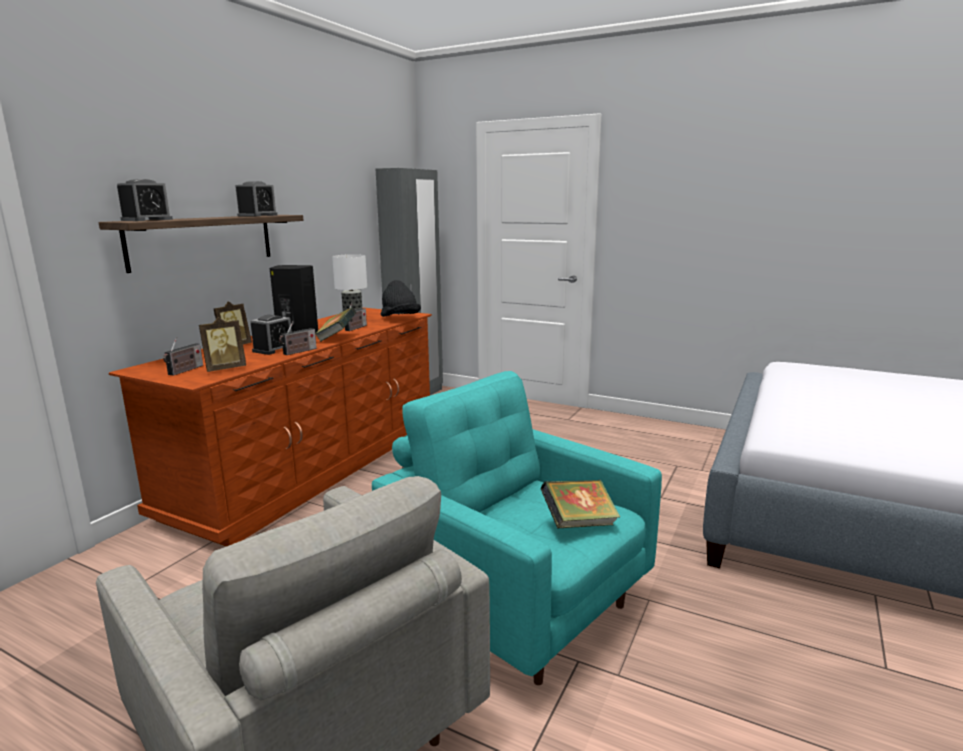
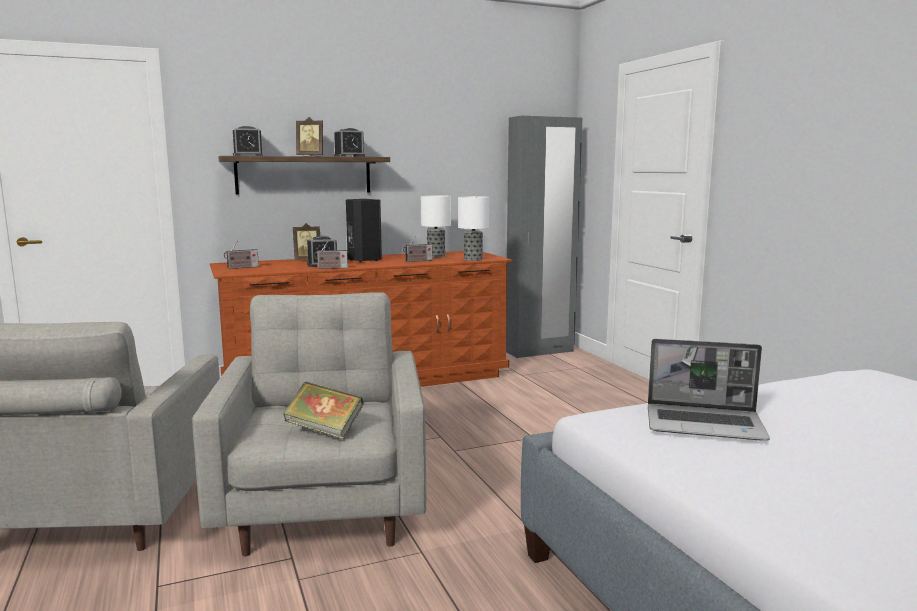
camera: 40 degrees right, 5 degrees down
(225, 369) = (261, 270): picture frame -> picture frame (311, 156)
(336, 338) = (383, 264): book -> none
(400, 318) = (473, 259): black hat -> table lamp
(517, 603) = (326, 507): turquoise armchair -> grey armchair
(828, 423) = (705, 424): none -> laptop

